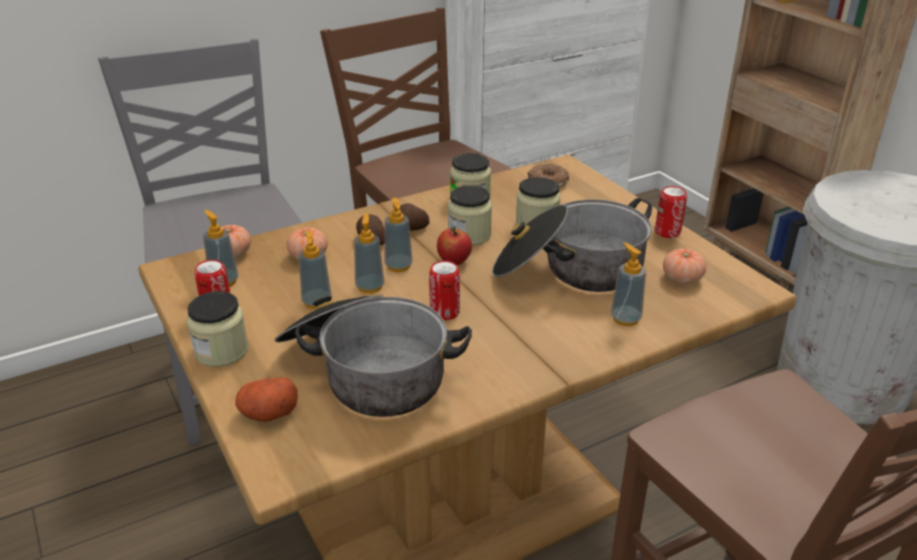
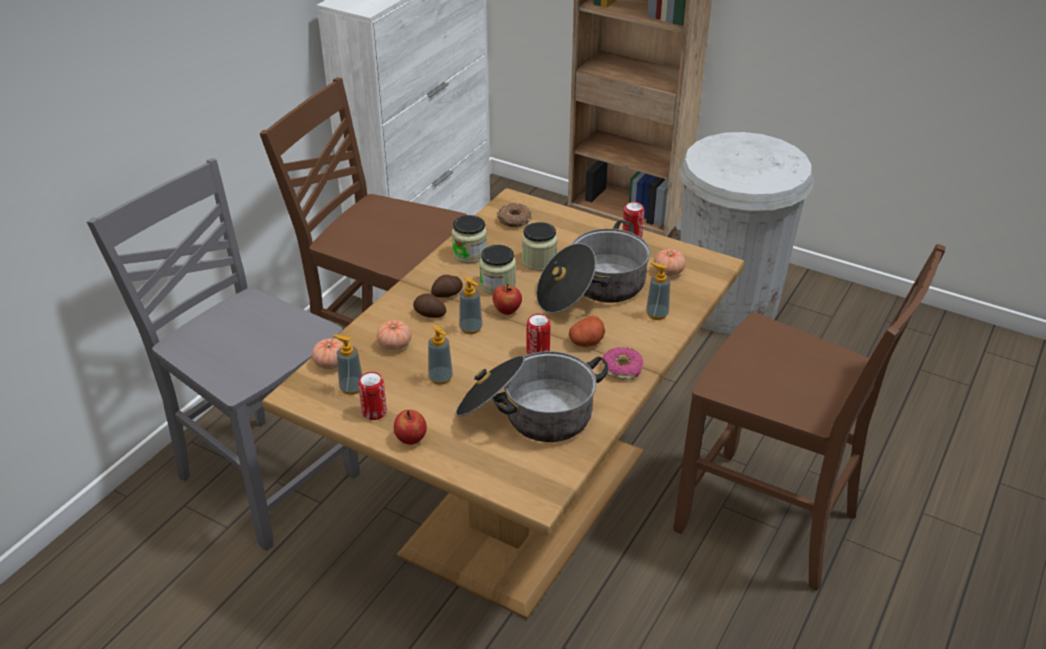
camera: 30 degrees left, 5 degrees up
(221, 351) = (411, 439): jar -> apple
(268, 413) = (492, 467): potato -> potato (586, 342)
(370, 287) = (466, 352): soap dispenser -> none
(525, 363) = (622, 369): none -> donut

